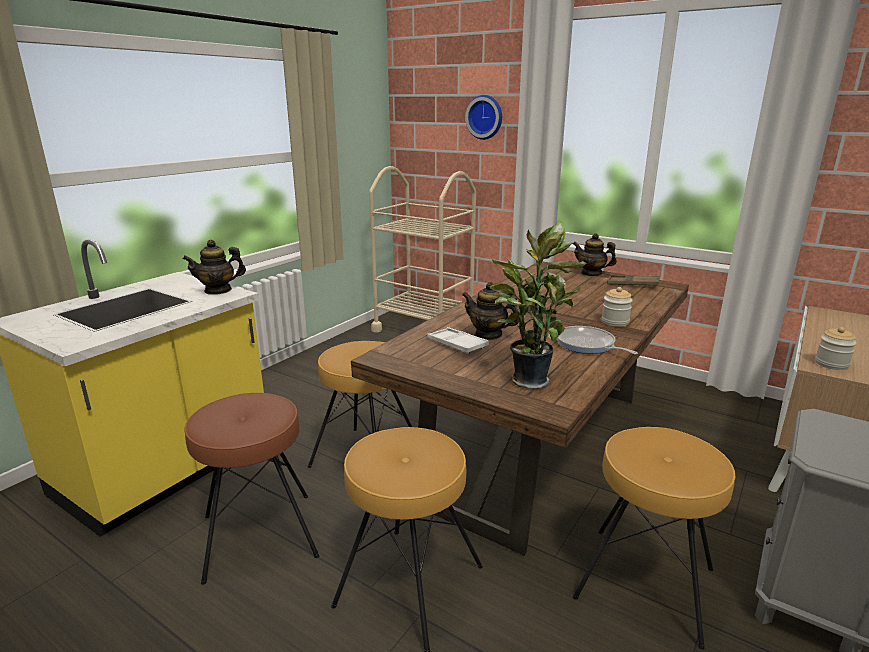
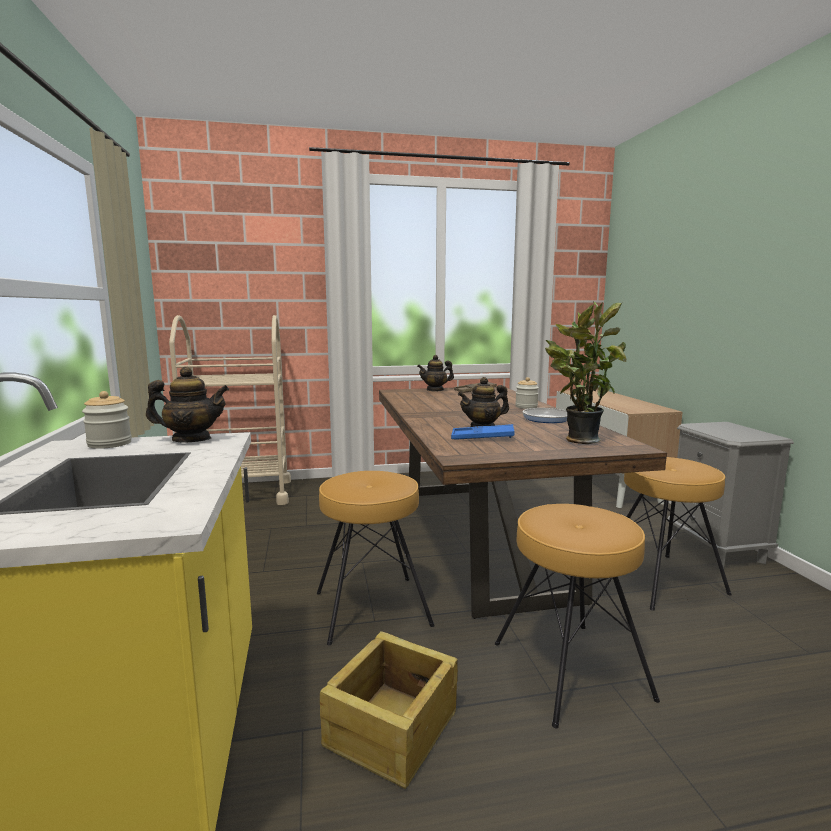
camera: 45 degrees left, 10 degrees down
(218, 290) = (191, 440): teapot -> teapot turned 120 degrees counterclockwise
(259, 534) = (390, 728): brown stool -> crate
(456, 344) = (482, 437): white tray -> blue tray
(485, 117) = (281, 265): wall clock -> none
(831, 364) = (633, 409): jar -> jar (109, 444)

